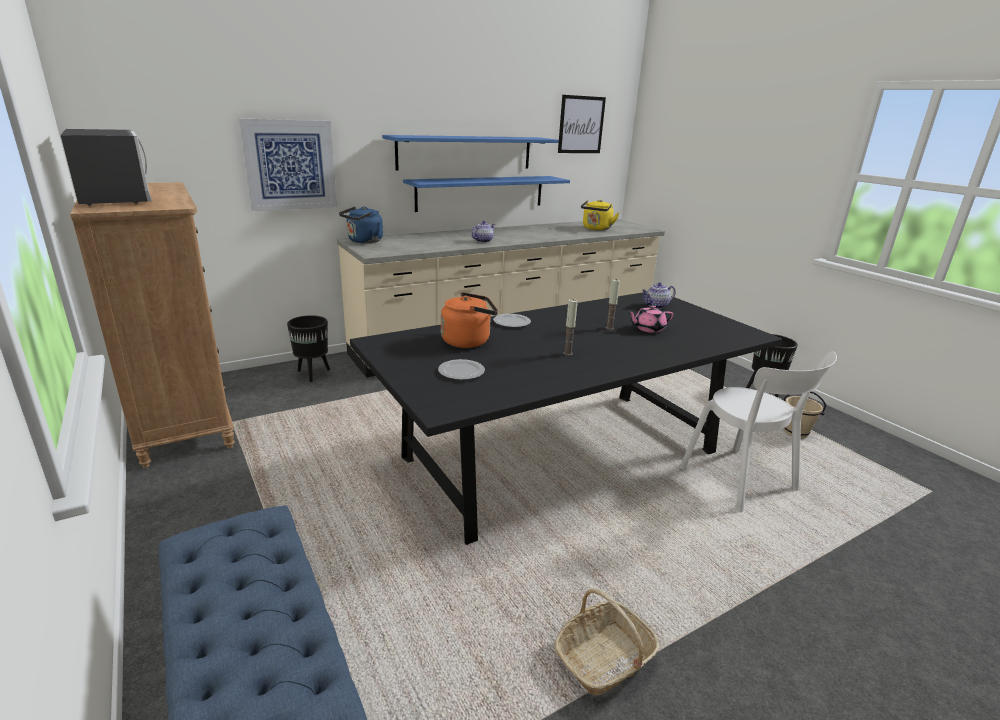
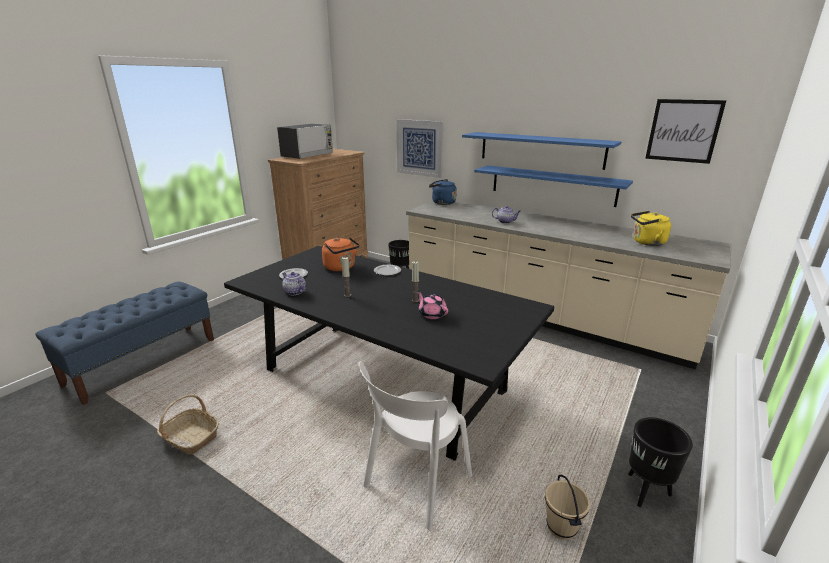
camera: 65 degrees right, 0 degrees up
(656, 306) = (500, 310): teapot -> teapot (294, 292)

